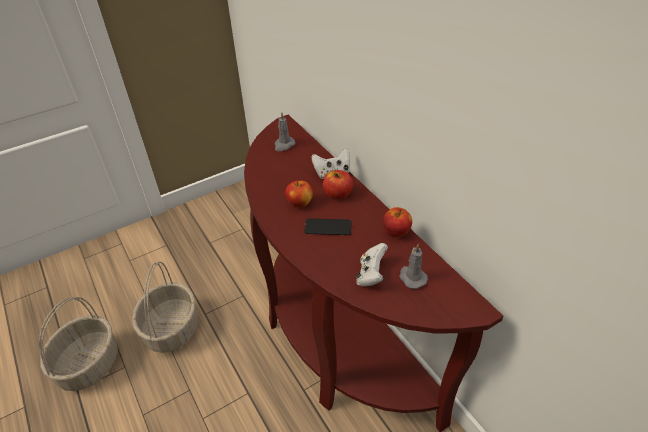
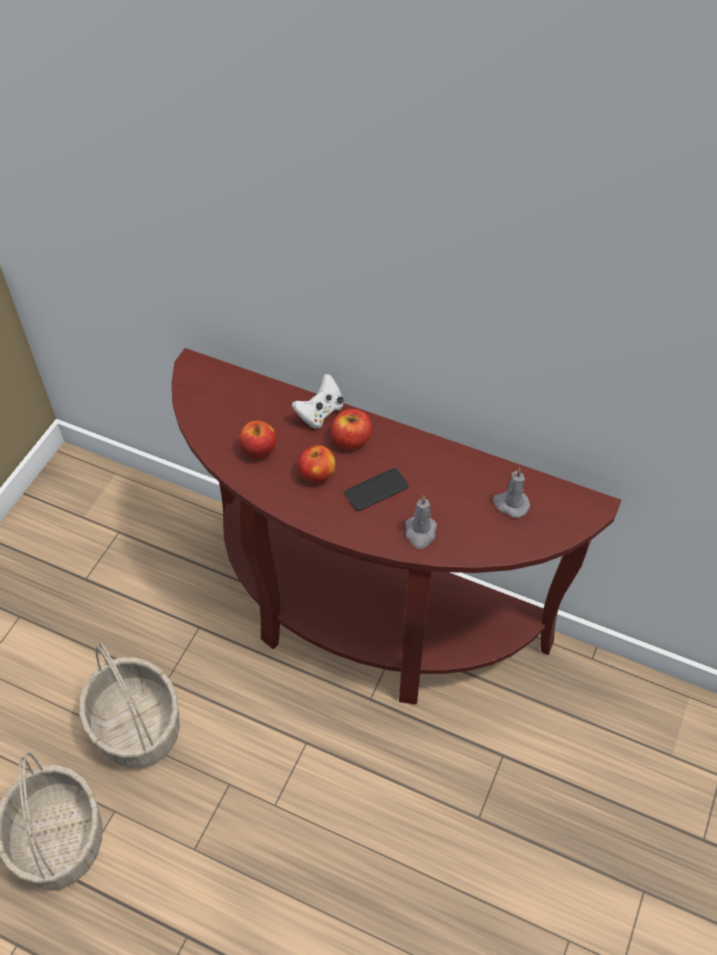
camera: 35 degrees left, 10 degrees up
(284, 145) = (224, 400): grey candle -> grey candle (420, 533)
(371, 275) = (467, 523): white game controller -> none
(396, 232) = (454, 457): apple -> apple (259, 450)

